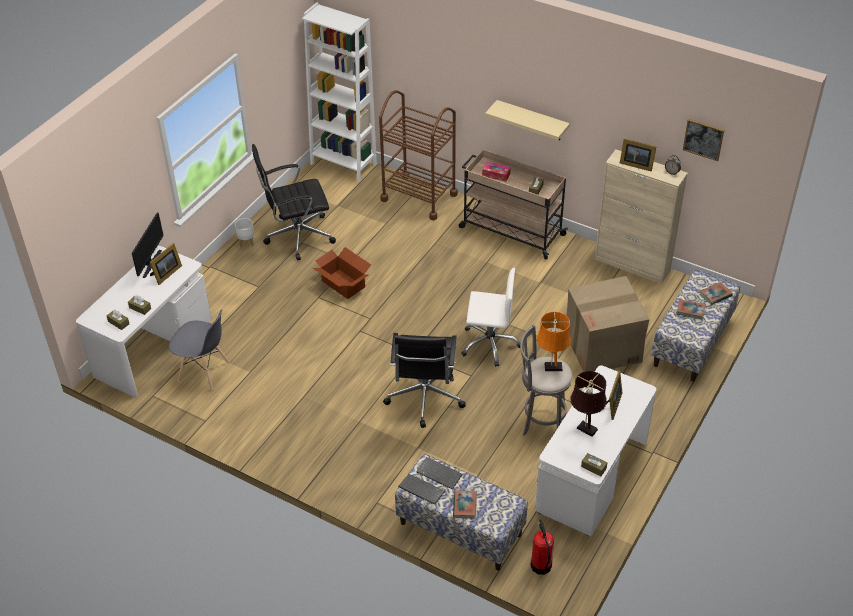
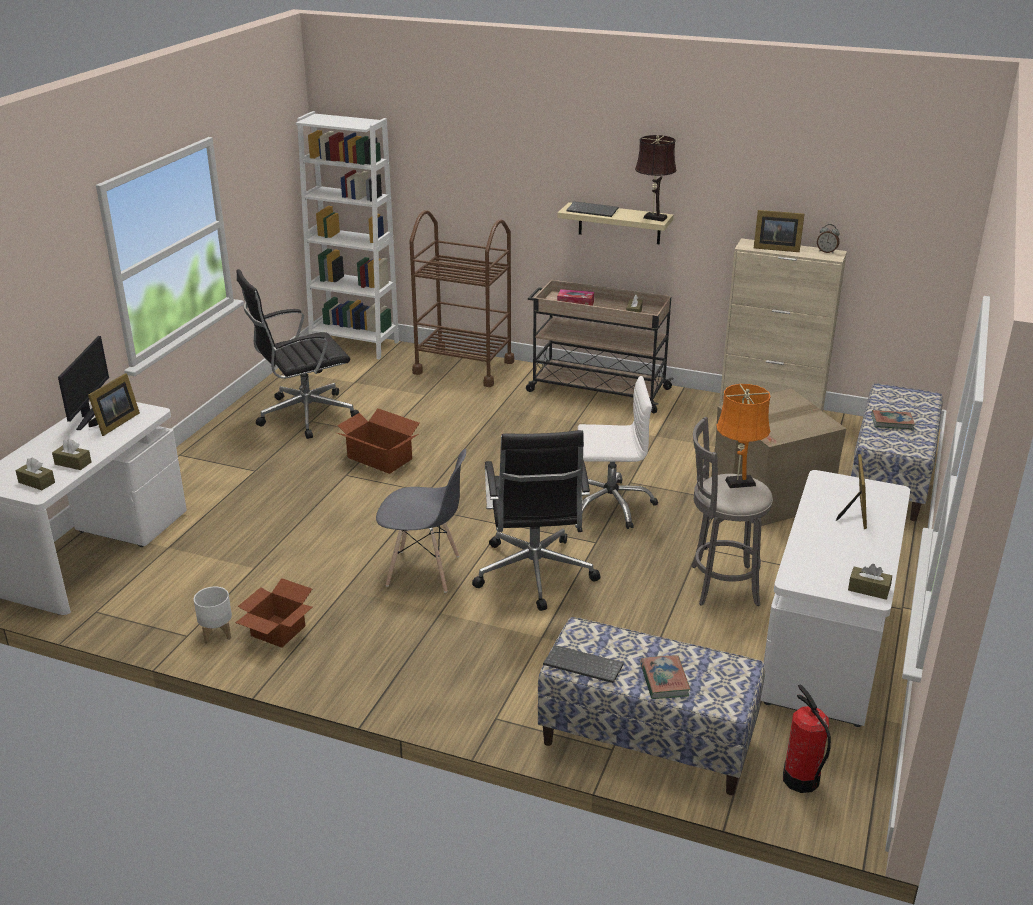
camera: 10 degrees left, 15 degrees down
(204, 372) = (180, 574): grey chair -> grey chair (424, 571)
(247, 242) = (231, 426): white planter -> white planter (217, 633)
(258, 424) = (276, 631): none -> cardboard box
(440, 473) = (607, 640): keyboard -> keyboard (593, 210)
(585, 428) = (828, 542): brown table lamp -> brown table lamp (653, 217)
(703, 139) = (868, 194): picture -> none
(715, 295) = (916, 405): book -> none

